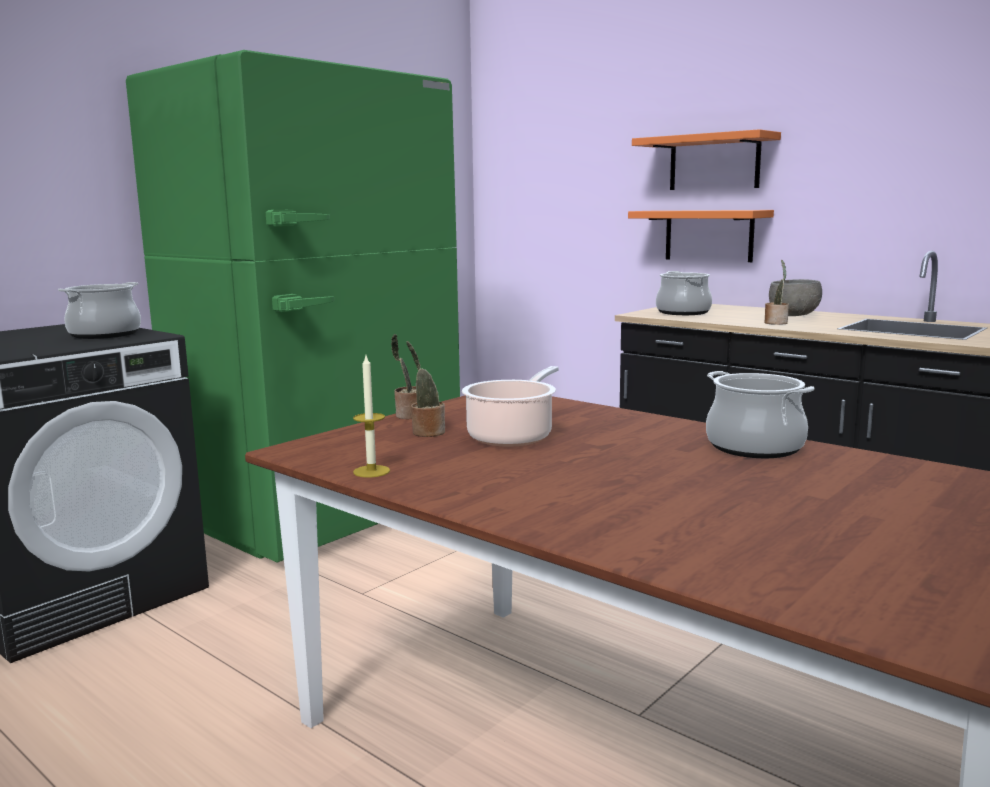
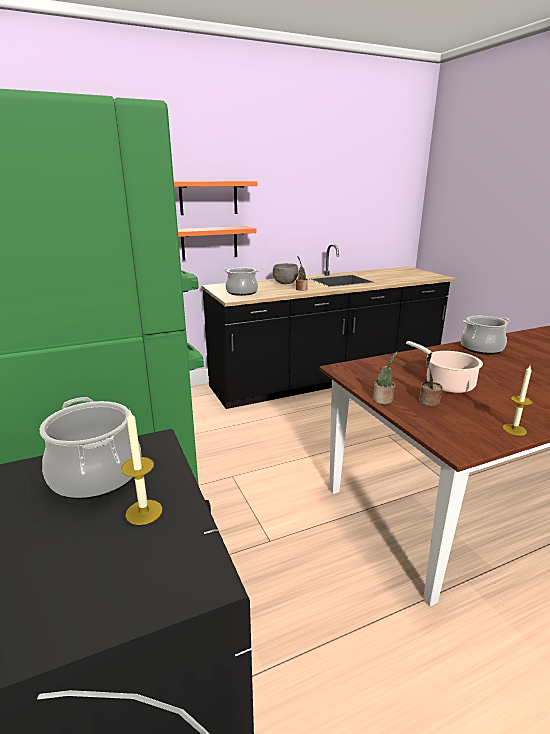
camera: 65 degrees left, 10 degrees up
(57, 344) = (144, 512): none -> candle

